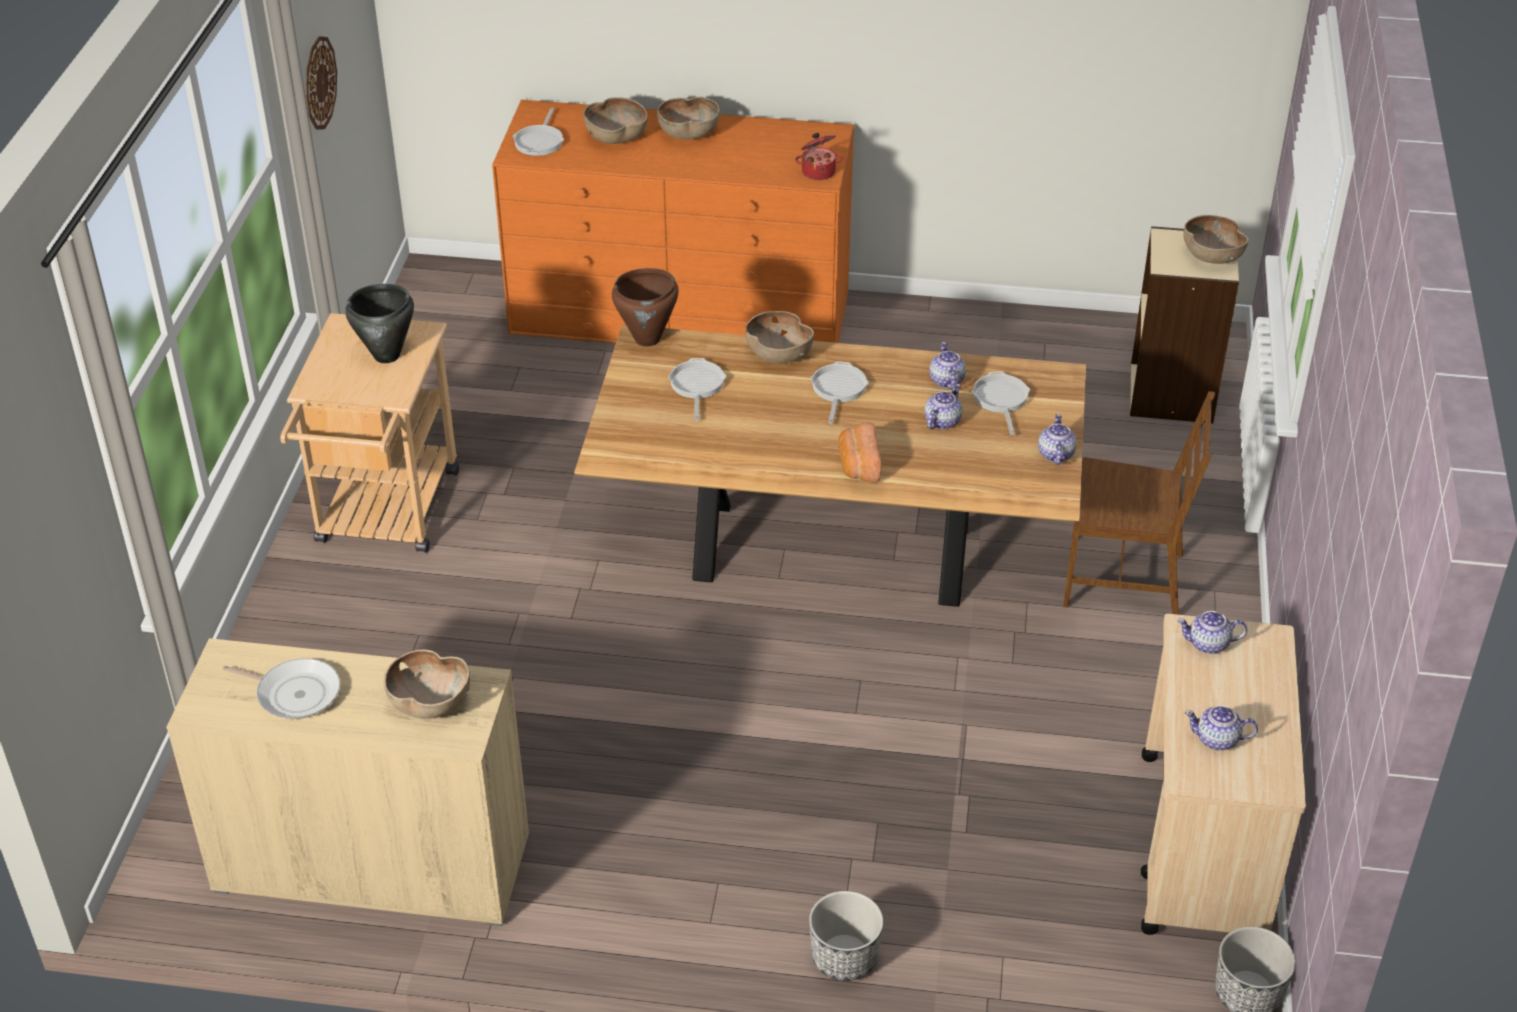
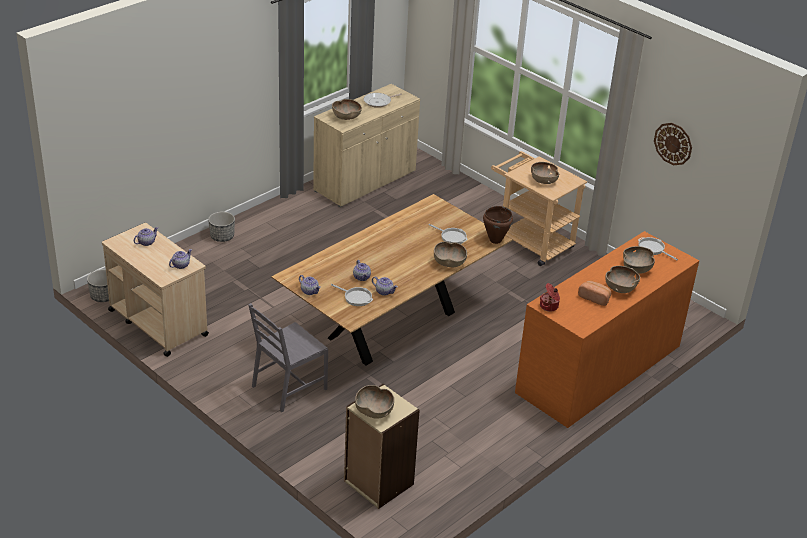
camera: 125 degrees right, 5 degrees down
(387, 356) = (543, 181): black cooking pot -> brown bowl
(838, 389) = (410, 265): frying pan -> none
(858, 465) = (362, 247): bread -> bread (595, 298)
(1125, 578) = (288, 387): brown chair -> grey chair

